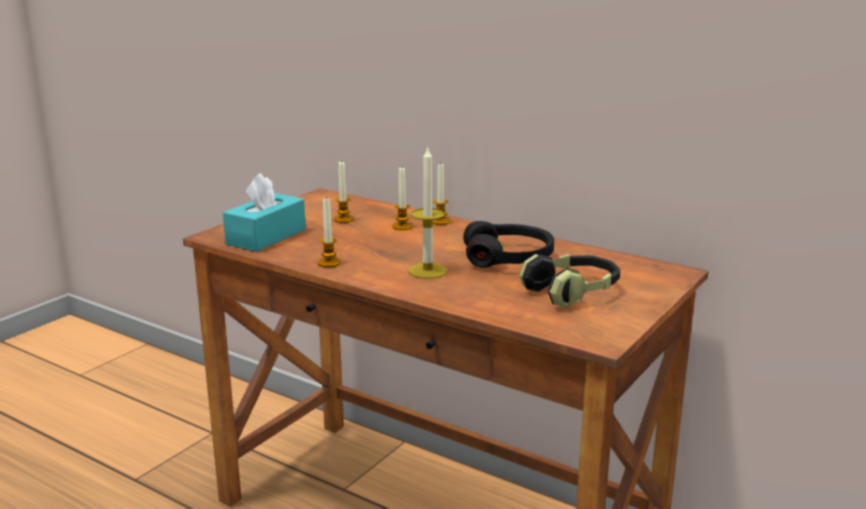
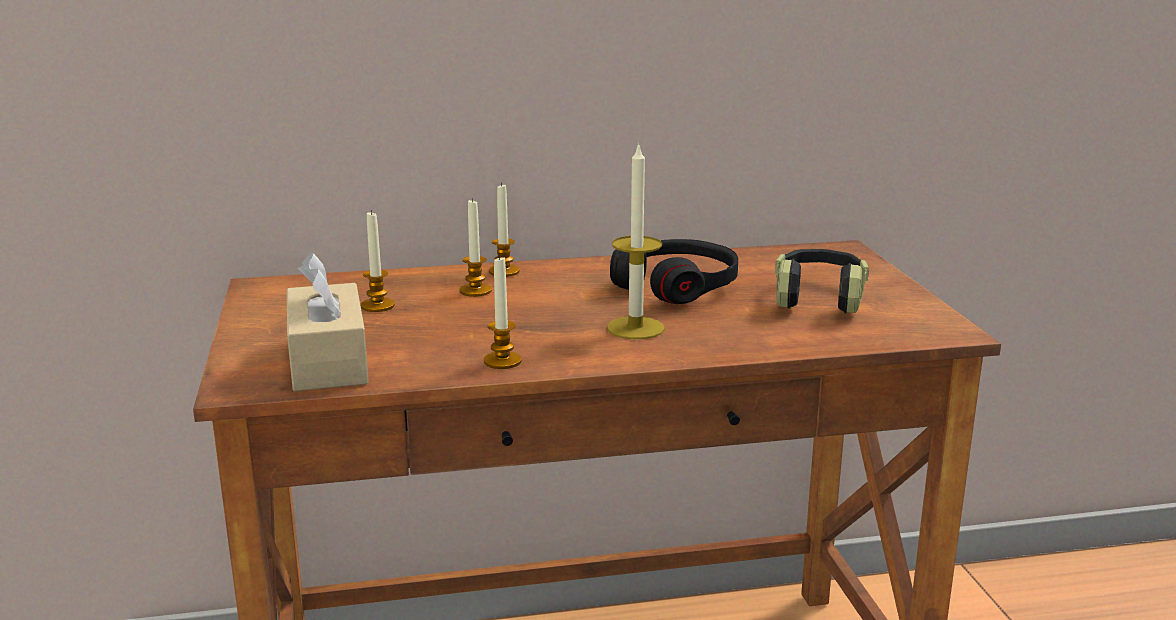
camera: 45 degrees left, 0 degrees up
(266, 237) = (328, 361): turquoise tissue box -> beige tissue box

